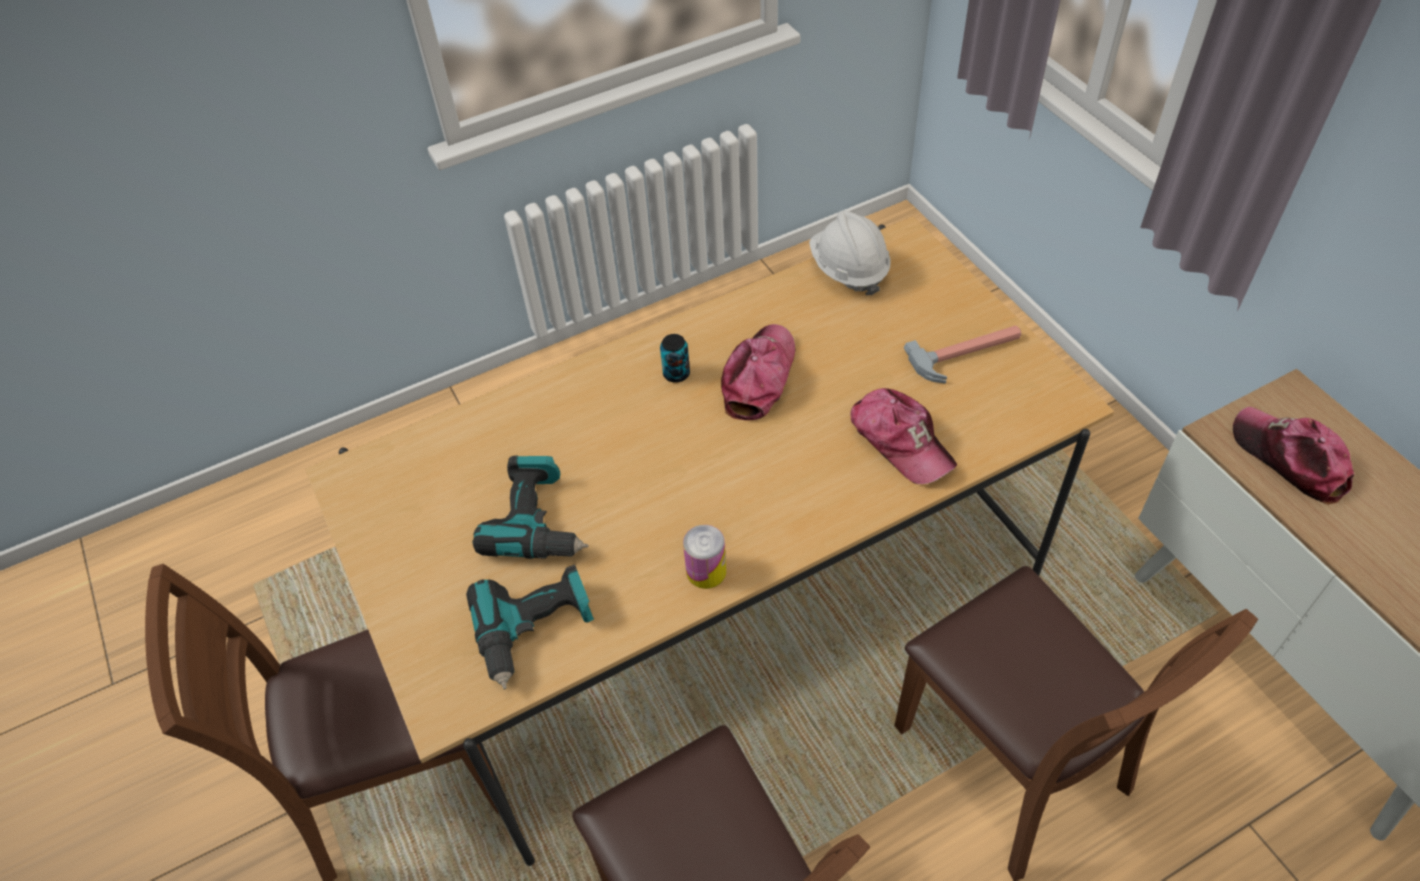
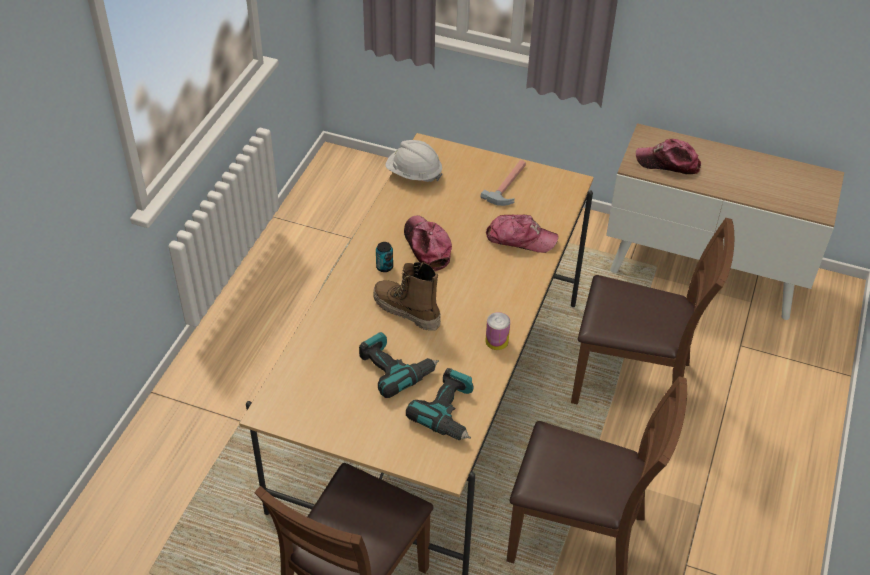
camera: 45 degrees left, 5 degrees down
(637, 451) = (406, 311): none -> boot

